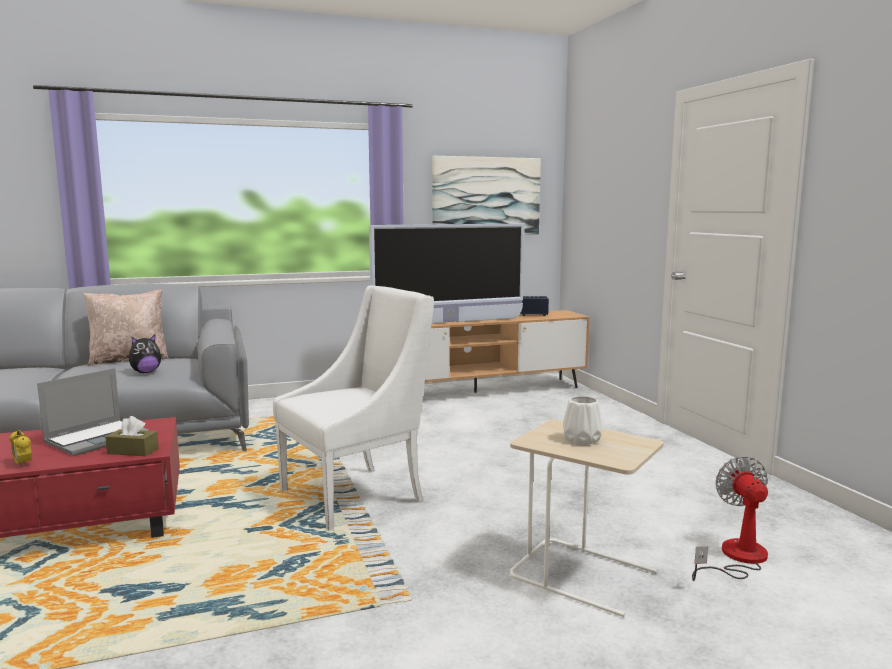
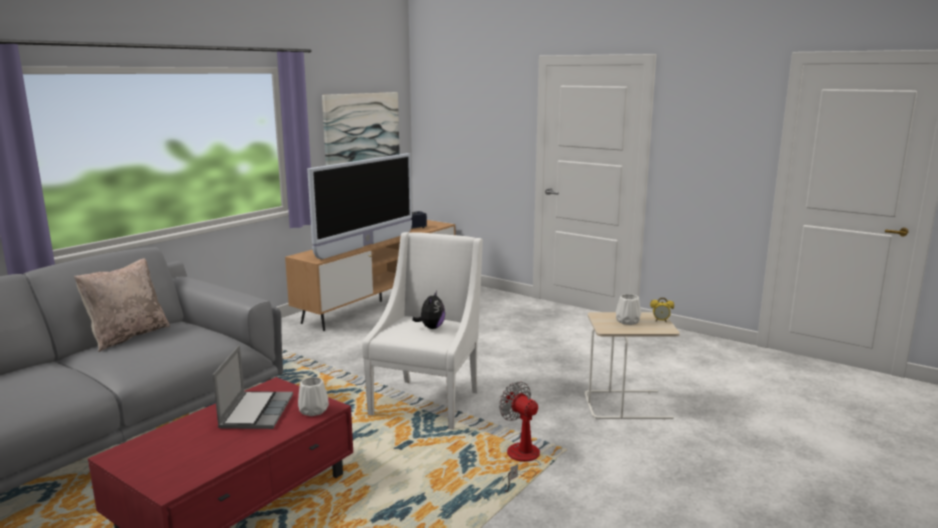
camera: 35 degrees left, 5 degrees up
(23, 464) = (245, 448): alarm clock -> alarm clock (660, 321)
(133, 451) = (313, 411): brown tissue box -> white vase
(145, 372) = (185, 344): plush toy -> plush toy (431, 327)
(736, 558) = (678, 372): fan -> fan (521, 460)

